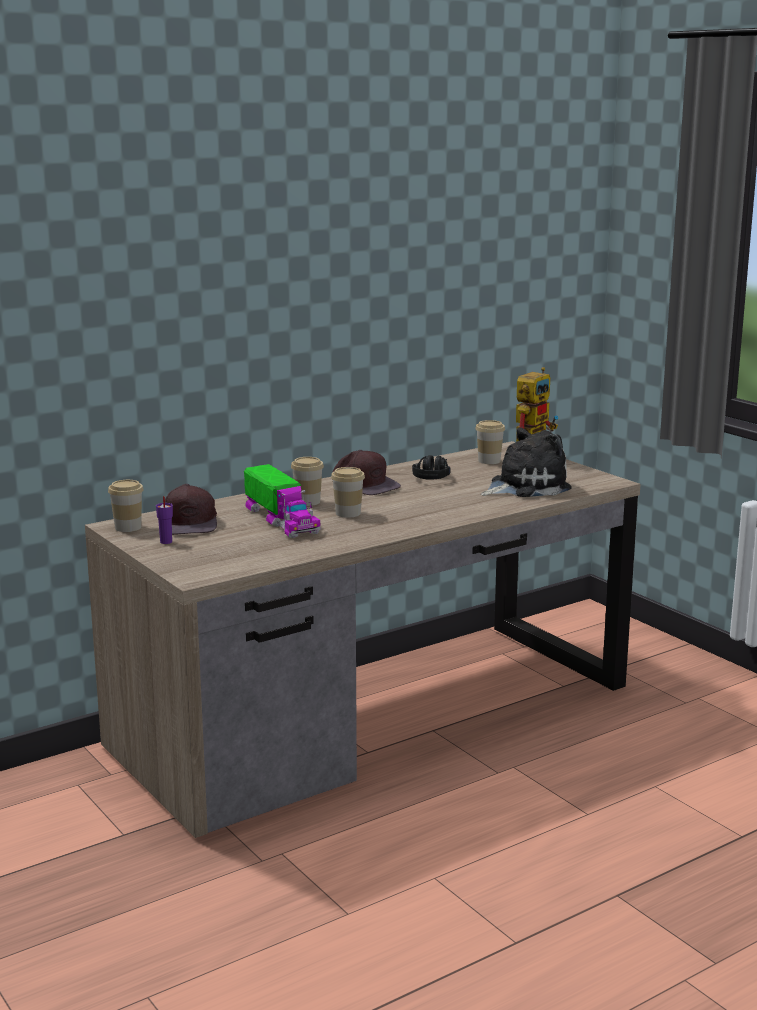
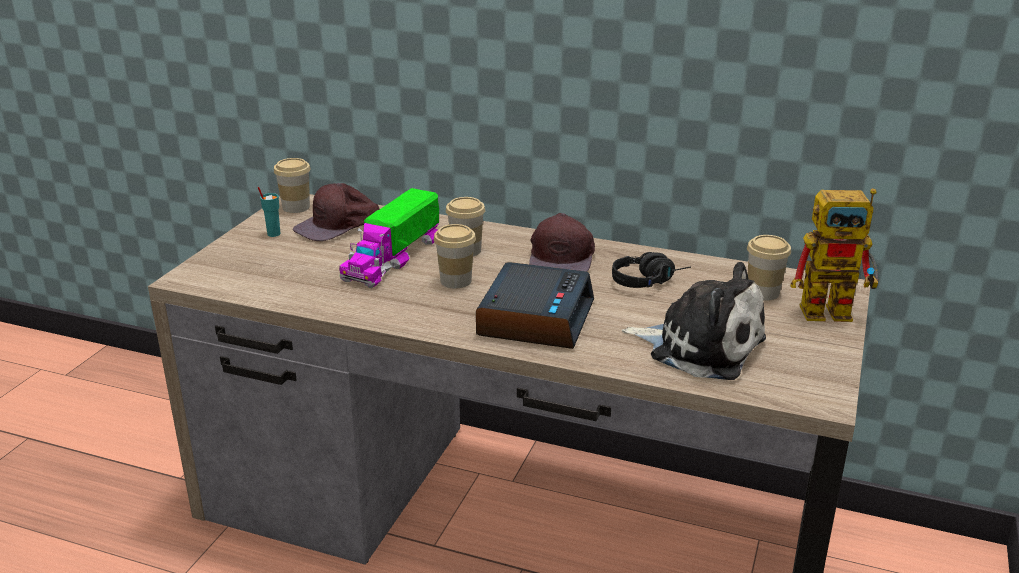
camera: 55 degrees right, 10 degrees up
(165, 542) = (273, 234): purple cup -> turquoise cup
(432, 508) = (535, 318): none -> alarm clock

